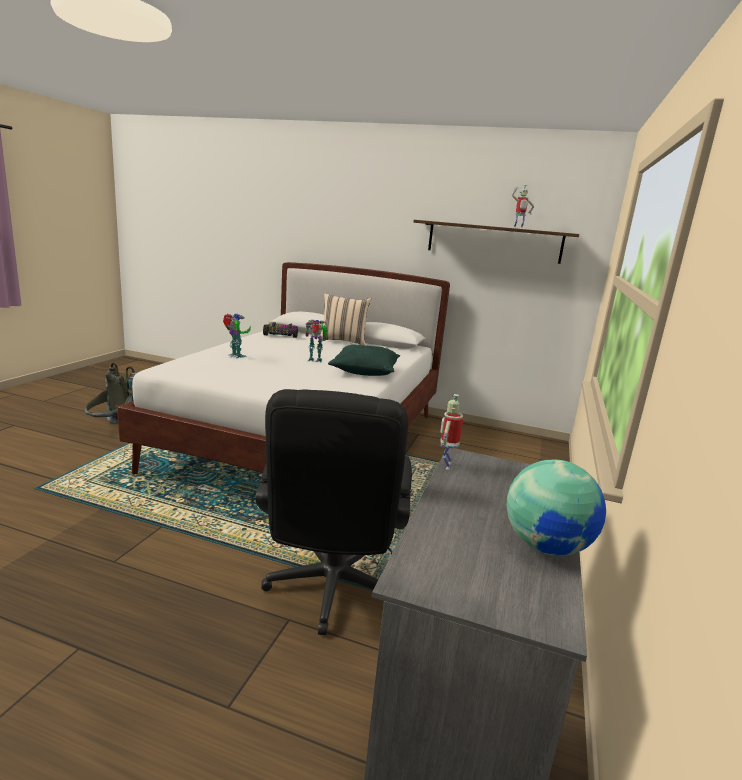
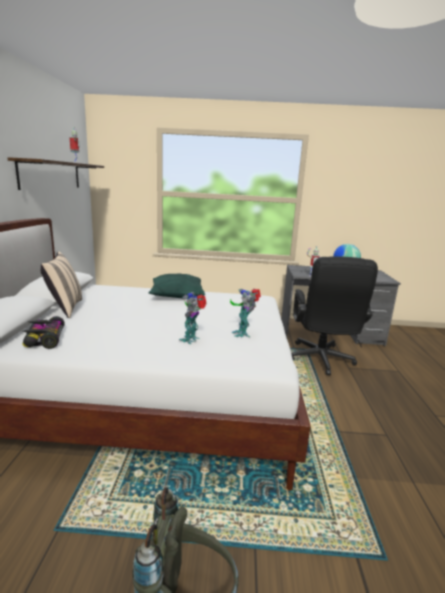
camera: 105 degrees left, 0 degrees up
(315, 360) = (164, 310): toy robot -> toy robot (242, 333)
(330, 592) = (321, 361): black office chair -> black office chair turned 105 degrees clockwise

